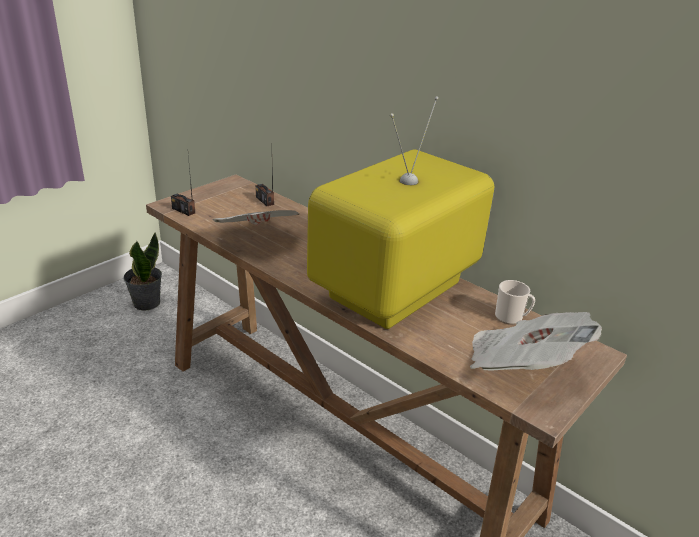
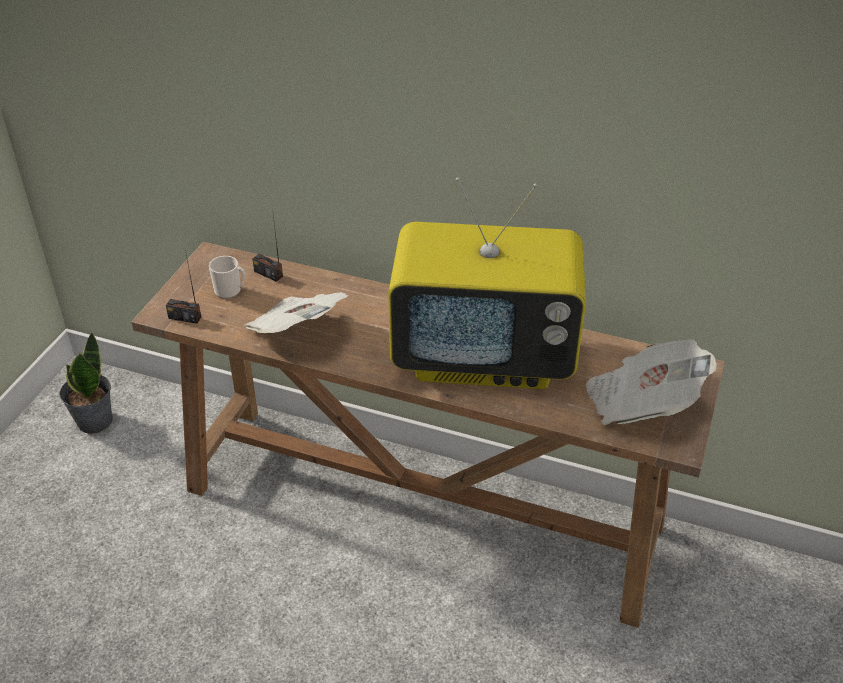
camera: 20 degrees left, 10 degrees up
(395, 292) = (485, 357): television -> television turned 105 degrees counterclockwise
(511, 318) = (609, 353): mug -> mug (230, 291)

